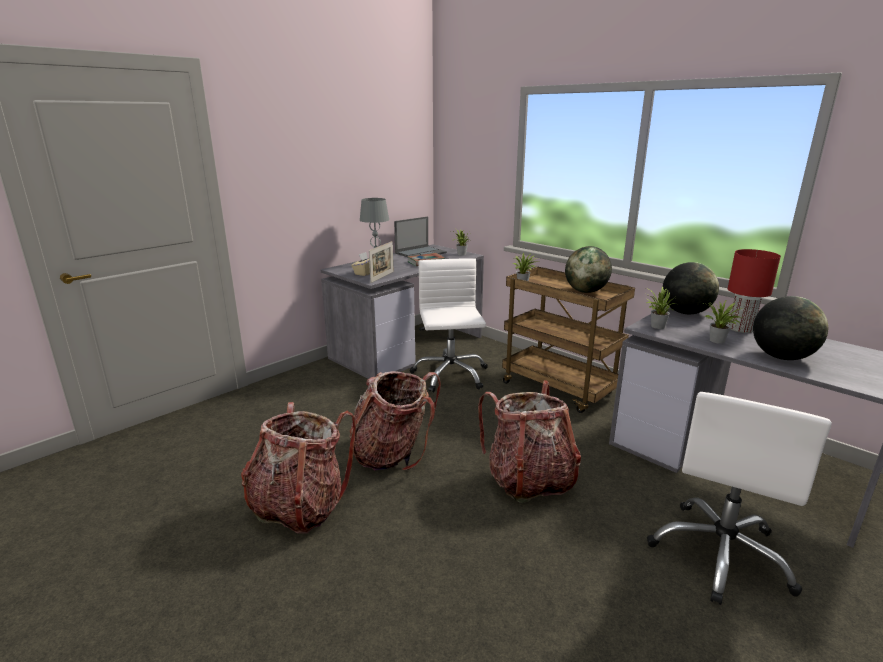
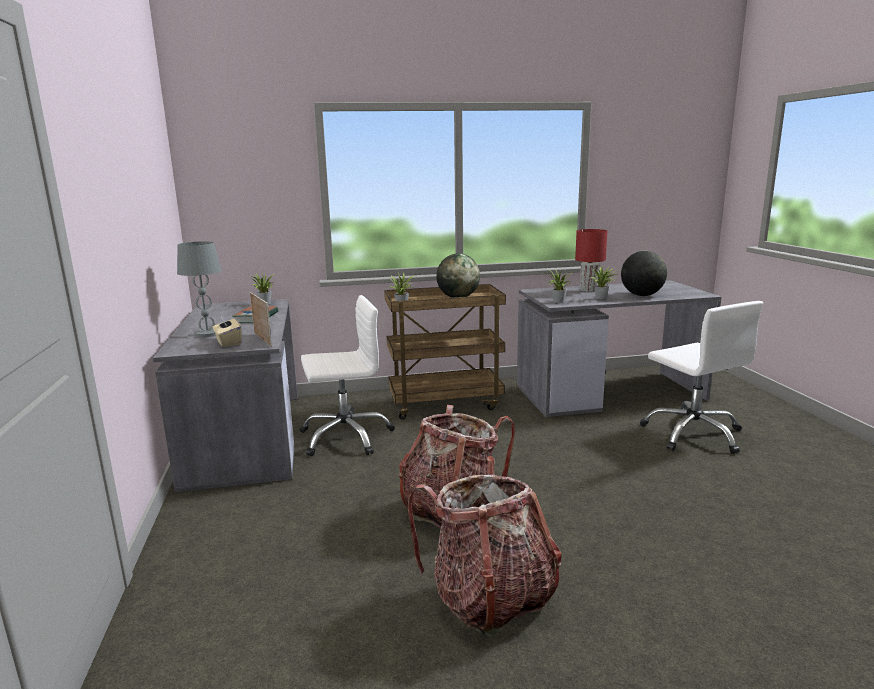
camera: 55 degrees left, 5 degrees down
(421, 253) = (217, 313): laptop -> none
(450, 375) = (345, 436): white office chair -> white office chair turned 135 degrees clockwise
(529, 480) = (561, 462): backpack -> none
(685, 313) = (543, 291): globe -> none

